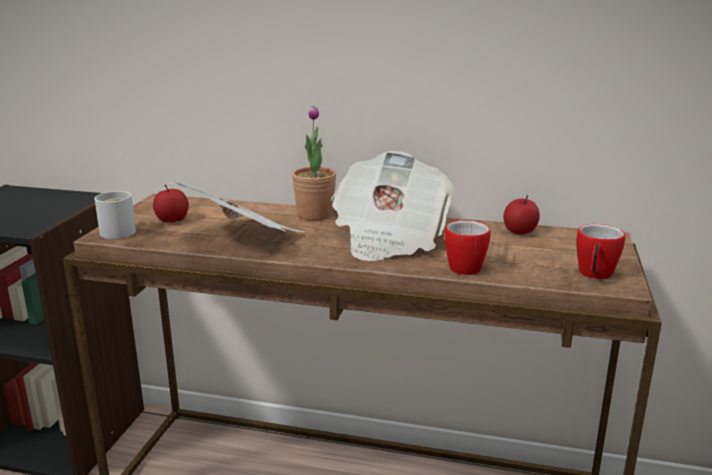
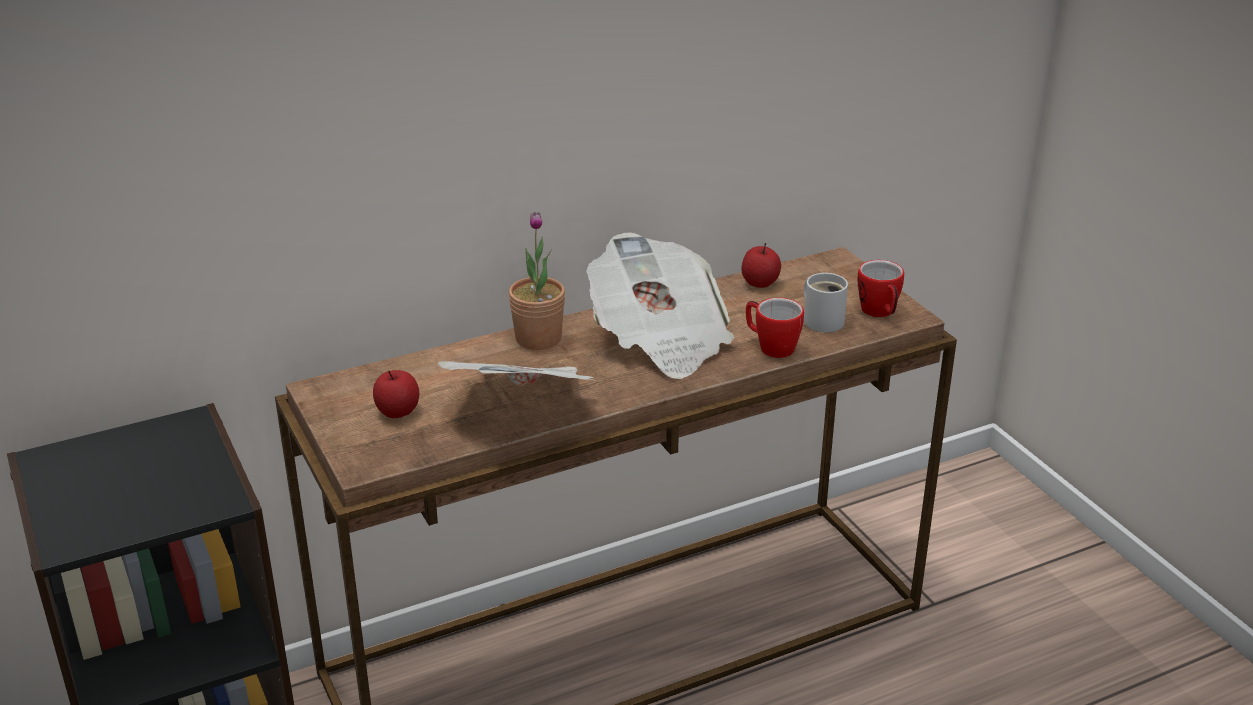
camera: 40 degrees left, 10 degrees up
(121, 231) = (372, 452): white mug -> white mug (822, 319)

